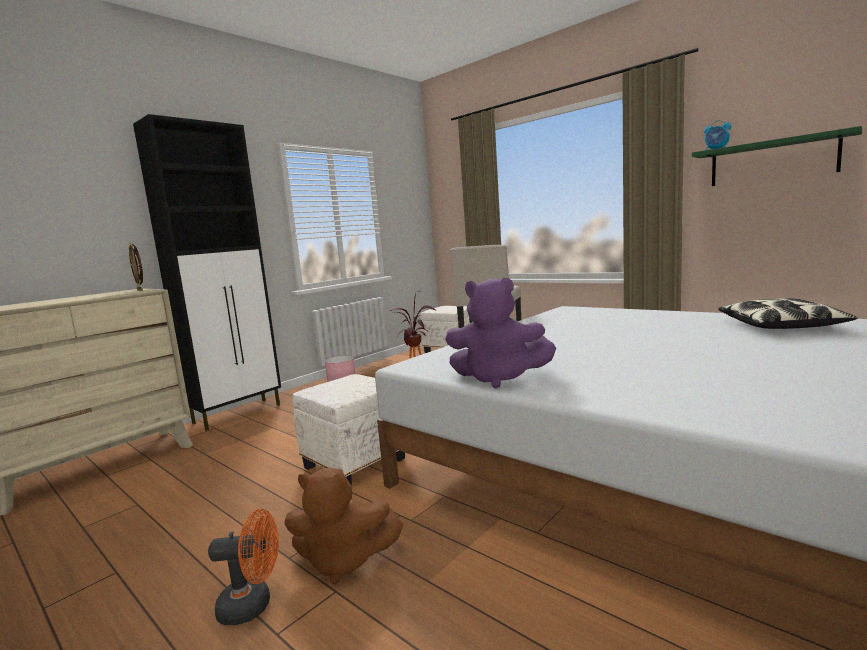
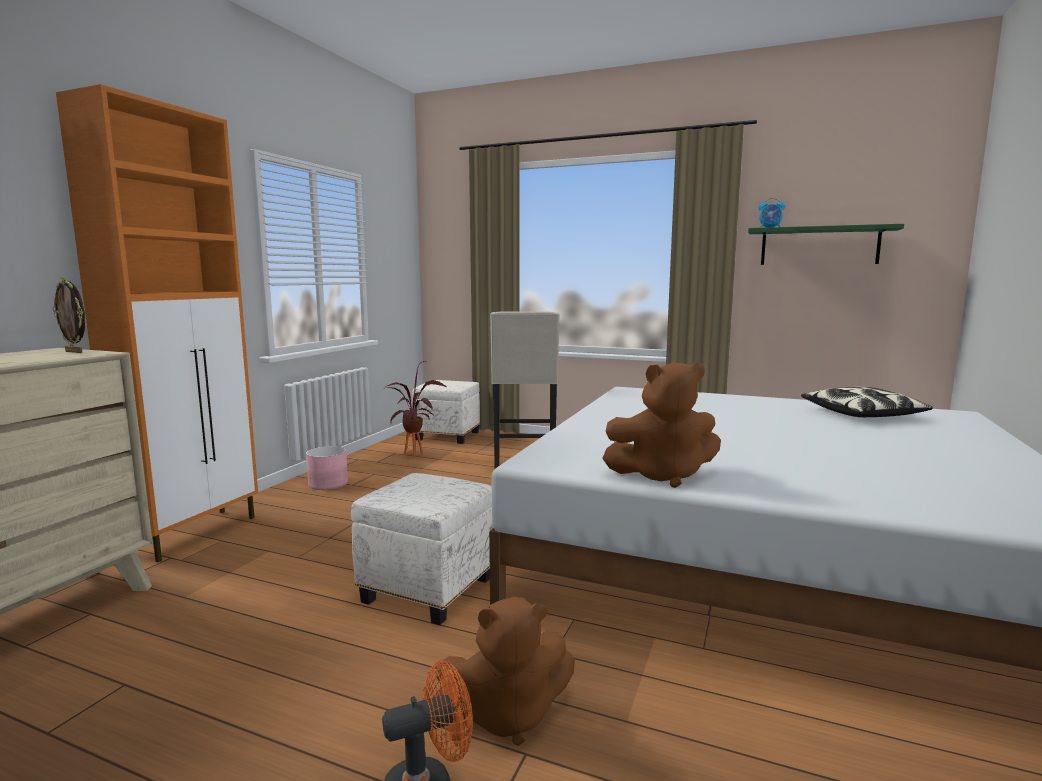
camera: 20 degrees left, 0 degrees up
(239, 413) = (195, 533): black cabinet -> orange cabinet
(498, 378) = (662, 475): purple plush toy -> brown plush toy

